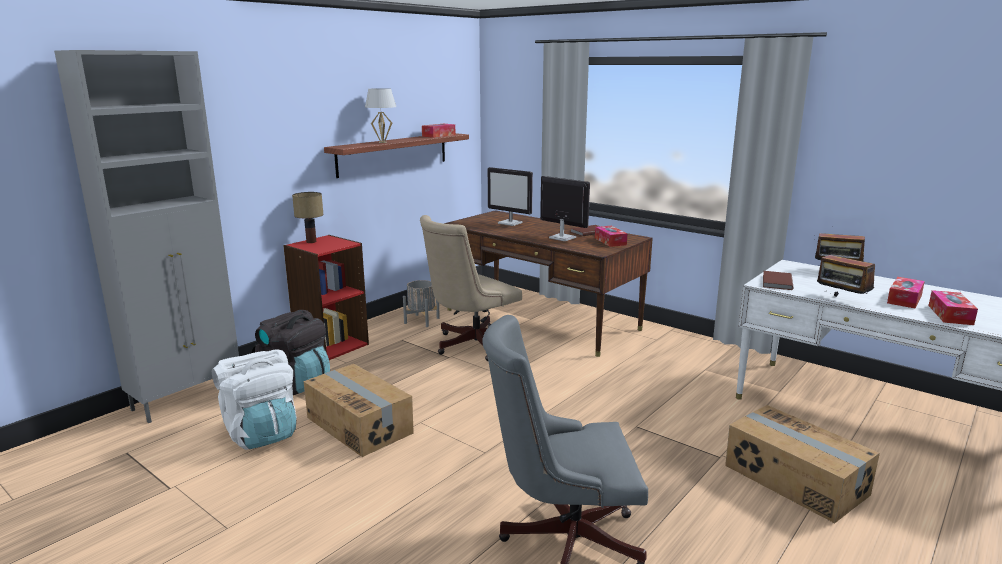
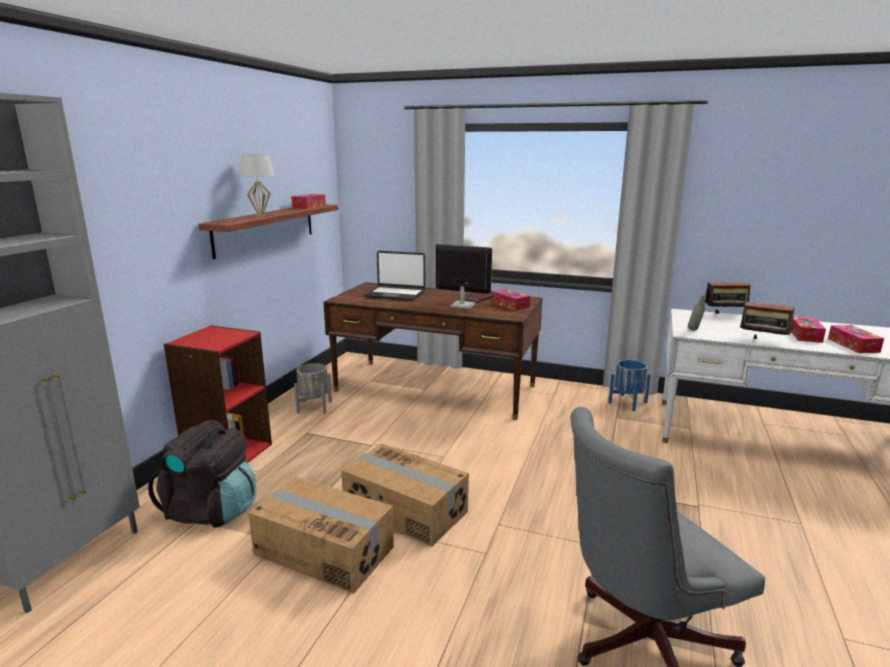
camera: 20 degrees left, 0 degrees up
(261, 433) = (205, 591): white backpack -> none
(312, 241) = (197, 336): table lamp -> none
(470, 345) = (385, 428): beige office chair -> none
(510, 223) = (395, 294): monitor -> laptop
(730, 357) = (627, 402): none -> blue planter
(776, 282) = (694, 331): brown book -> grey bottle
(794, 480) = (774, 517): cardboard box -> cardboard box (405, 510)

